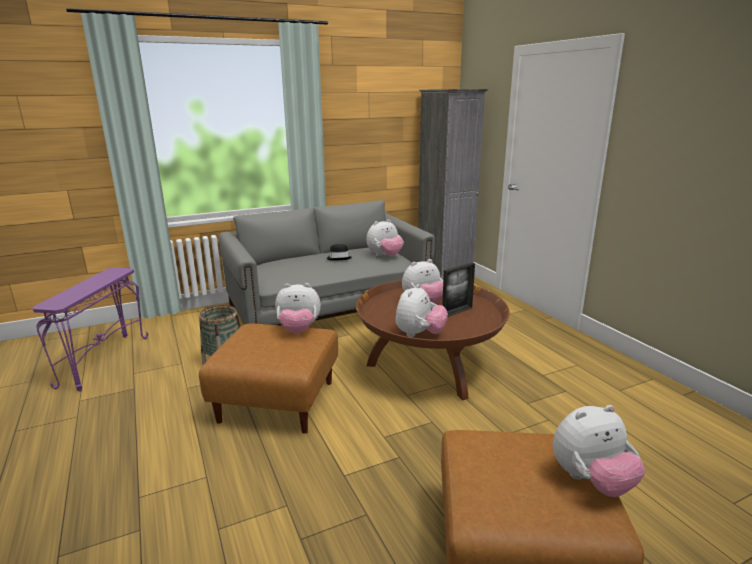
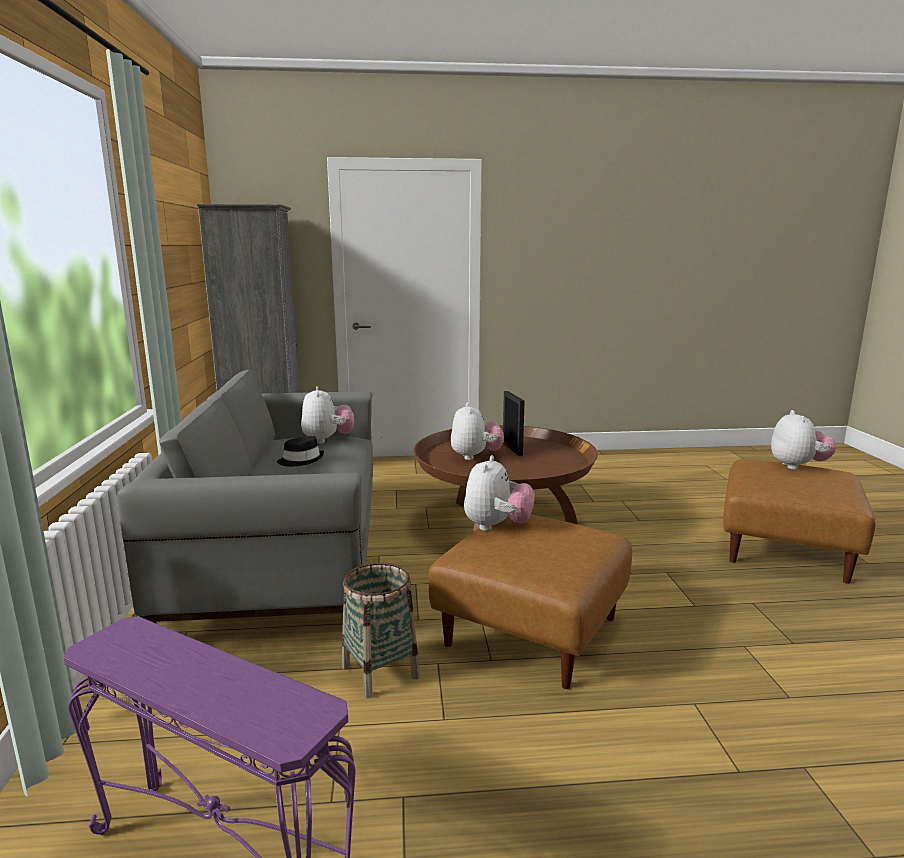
camera: 70 degrees left, 5 degrees down
(419, 334) = (558, 470): plush toy -> none

